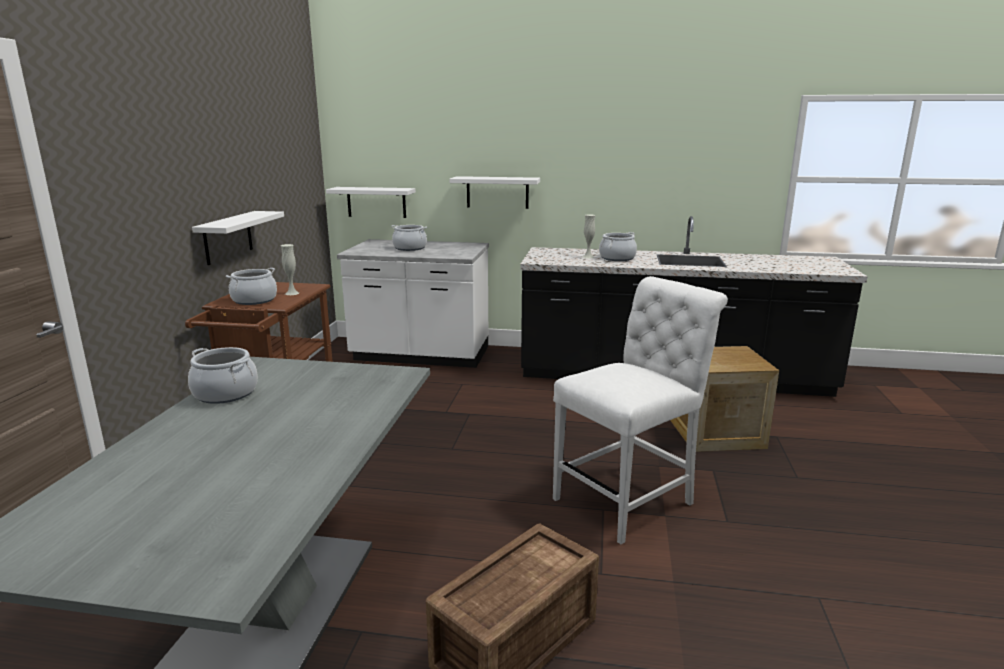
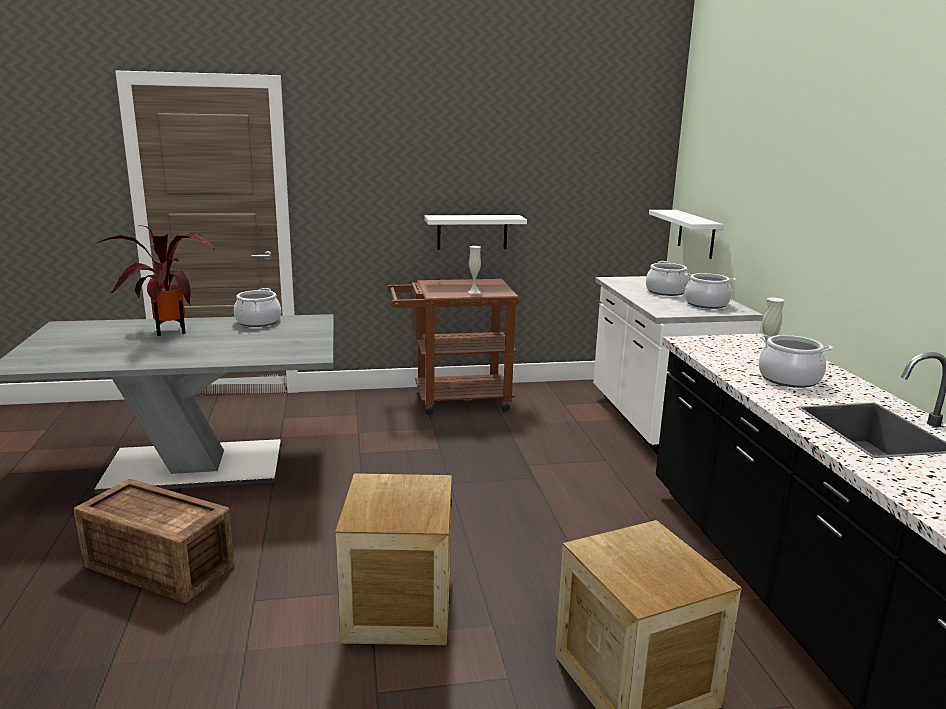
camera: 70 degrees right, 0 degrees up
(191, 450) = (169, 332): none -> potted plant
(254, 300) = (440, 287): cooking pot -> cooking pot (706, 304)
(497, 192) = (783, 247): white shelf -> none
(629, 499) = (399, 607): white chair -> crate

